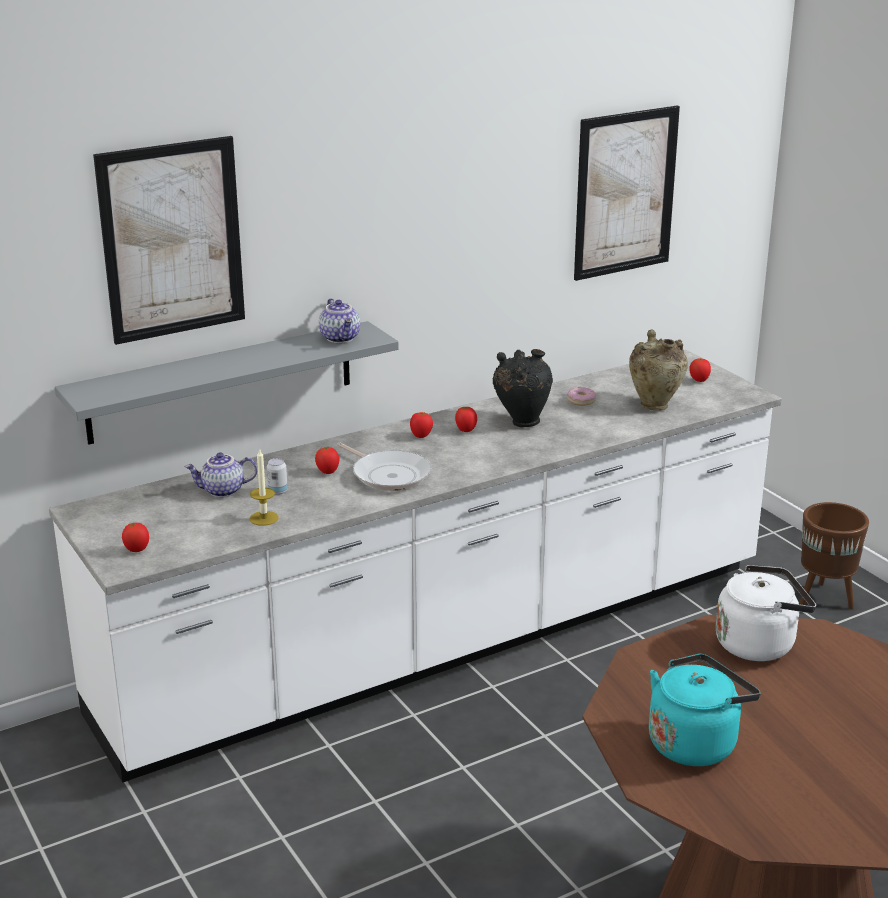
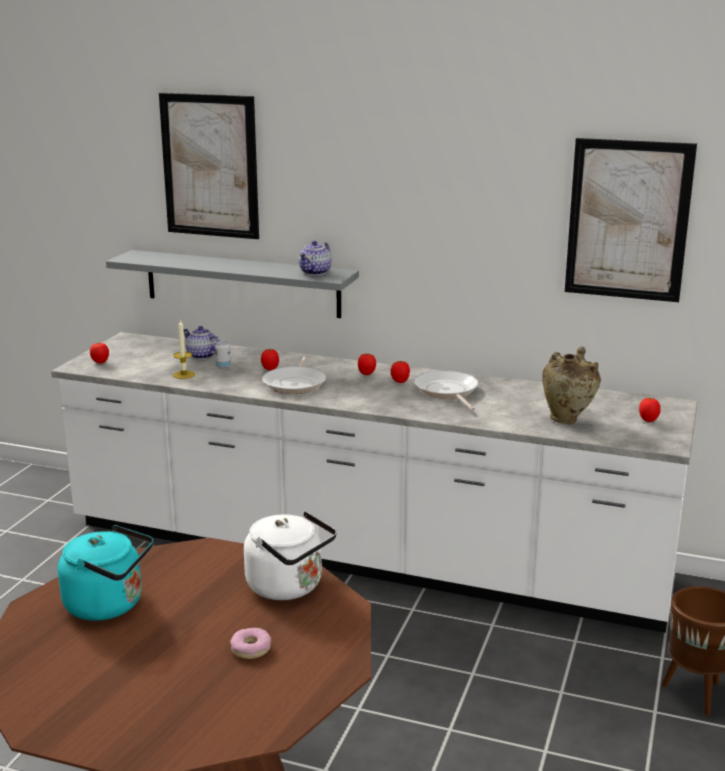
camera: 50 degrees right, 5 degrees down
(521, 422) = (447, 391): black vase -> frying pan
(581, 401) = (521, 397): donut -> donut (250, 649)

